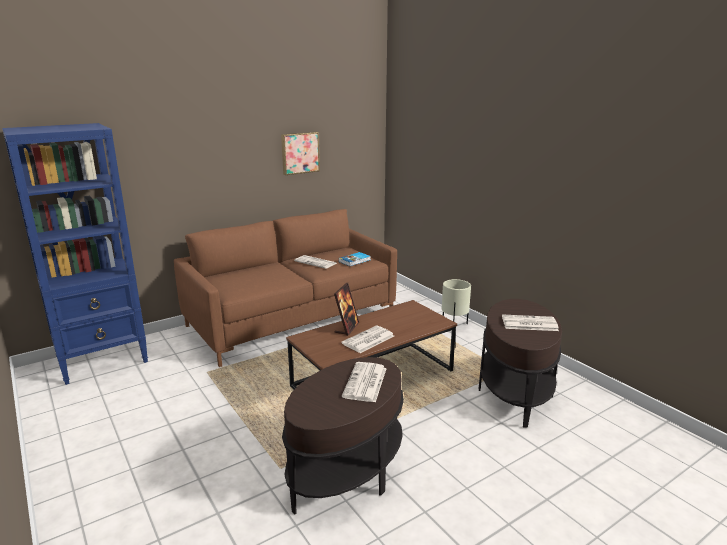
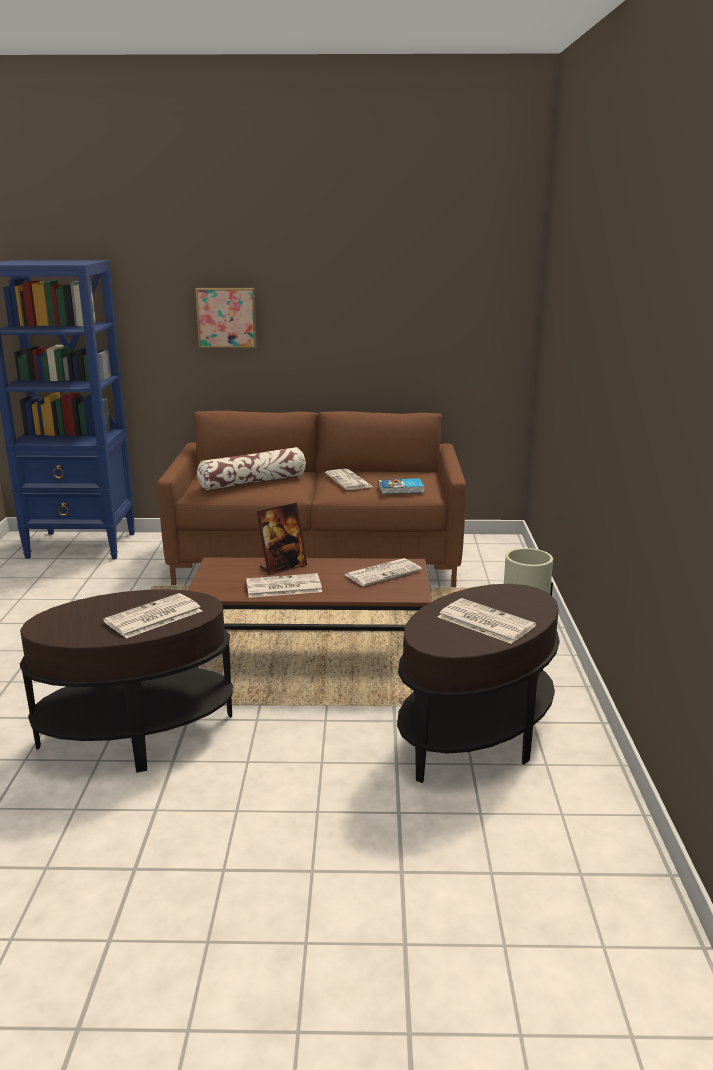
camera: 35 degrees right, 0 degrees up
(257, 277) = (253, 482): none -> pillow
(299, 153) = (380, 320): picture -> picture (227, 317)
(406, 314) = (383, 573): none -> newspaper

